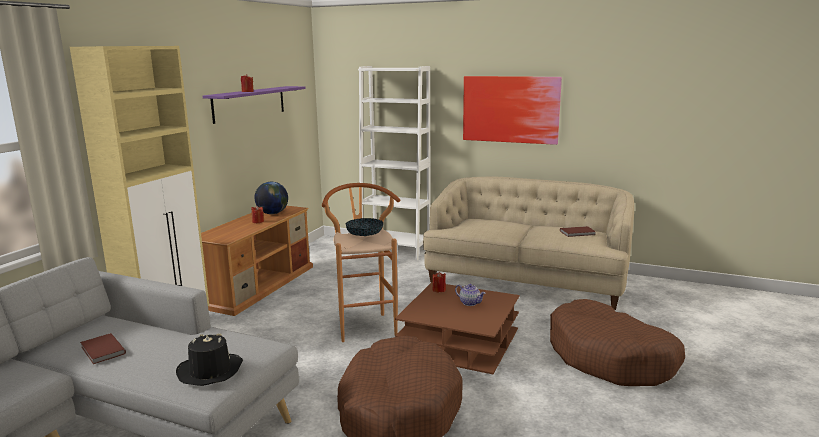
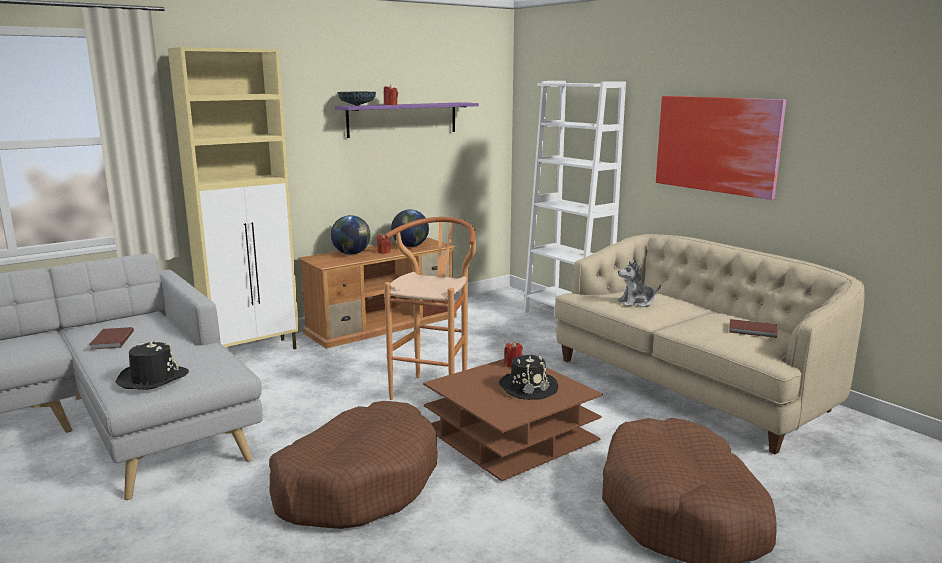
camera: 30 degrees right, 0 degrees up
(232, 227) = (351, 253): none -> globe
(364, 236) = (438, 281): bowl -> bowl (357, 105)
(470, 303) = (528, 387): teapot -> black hat
(487, 228) = (636, 303): none -> plush toy

